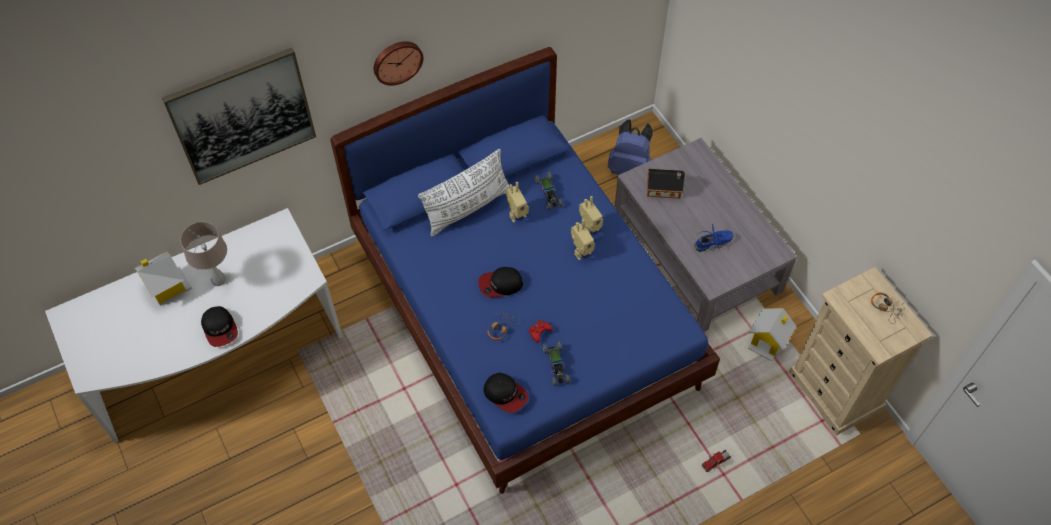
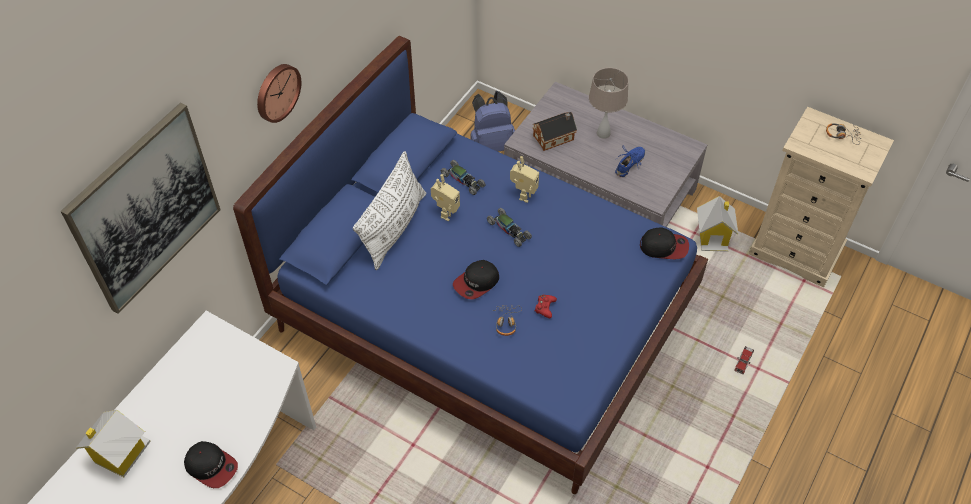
camera: 30 degrees left, 5 degrees down
(218, 279) = (176, 417): beige table lamp -> beige table lamp (603, 133)
(505, 394) = (554, 380): cap -> cap (664, 246)
(556, 365) = (582, 330): toy car -> toy car (509, 230)
(580, 251) = (530, 218): toy robot -> none

